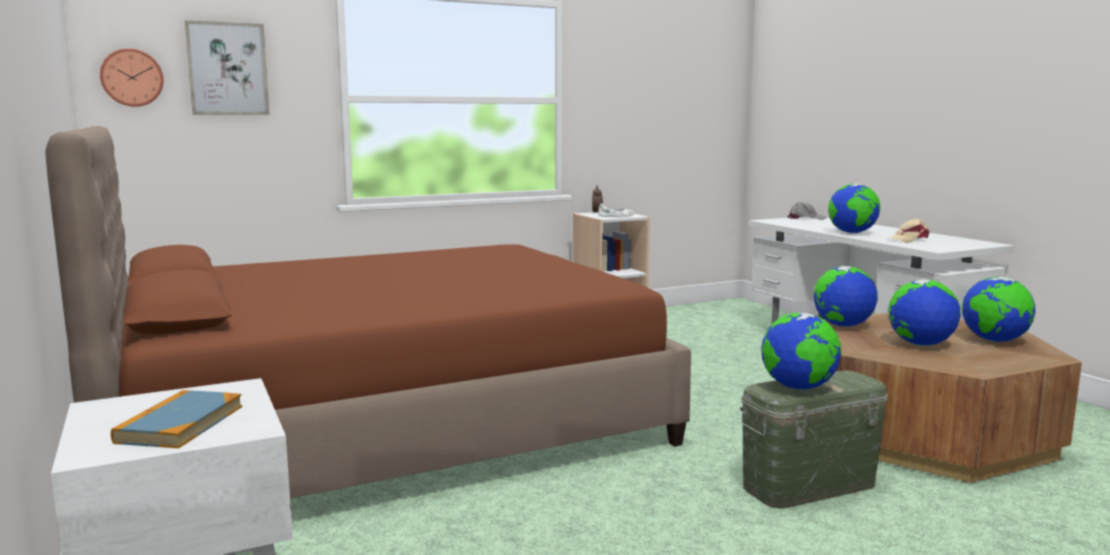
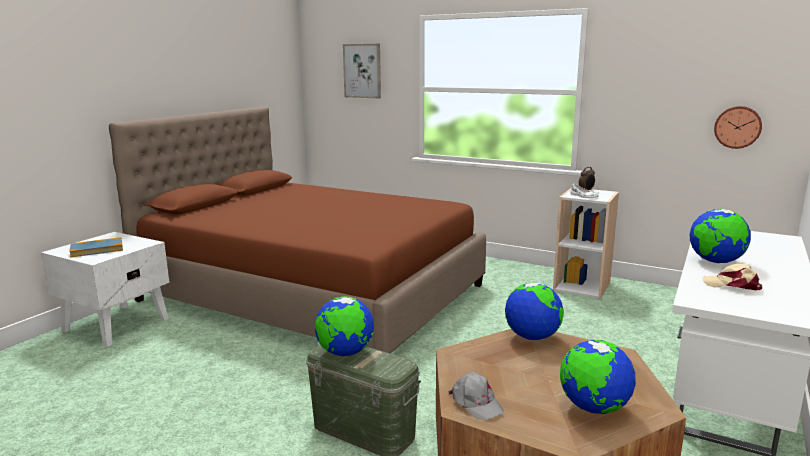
camera: 55 degrees right, 5 degrees up
(132, 77) = (322, 76): wall clock -> wall clock (737, 127)
(805, 218) = (764, 236): grey cap -> grey cap (476, 403)
(920, 344) = (519, 375): globe -> none

